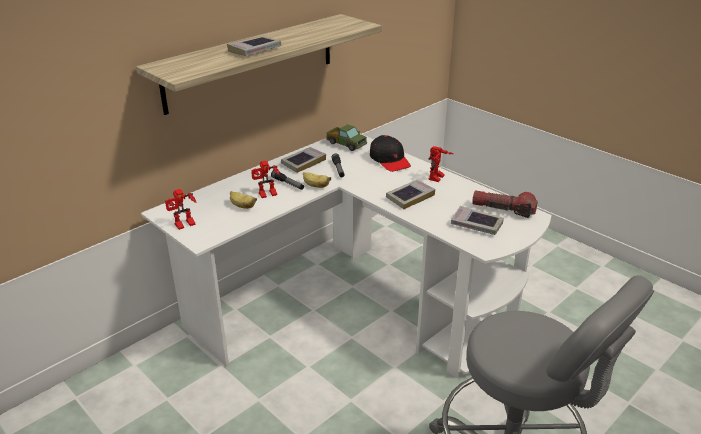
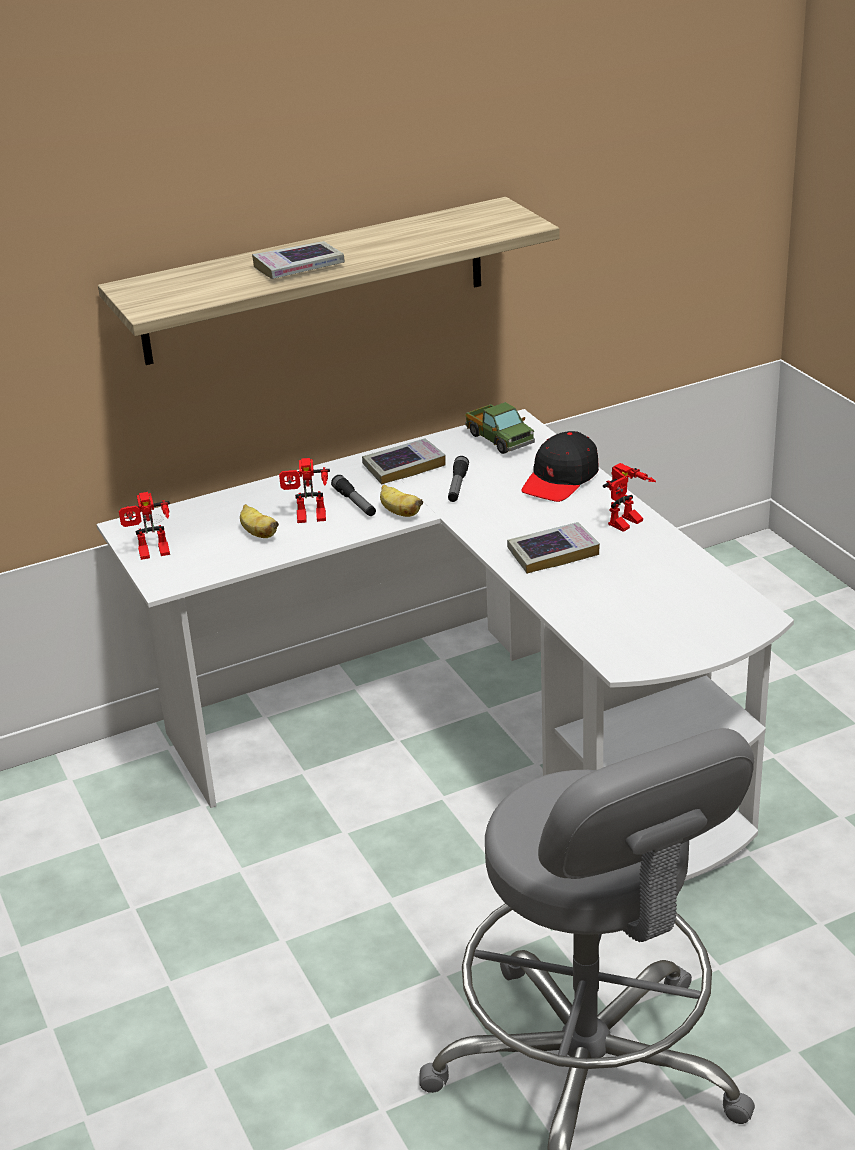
camera: 20 degrees right, 0 degrees up
(390, 160) = (561, 479): black cap -> black cap turned 45 degrees clockwise
(476, 224) = (639, 618): book -> none
(503, 209) = (708, 598): flashlight -> none

